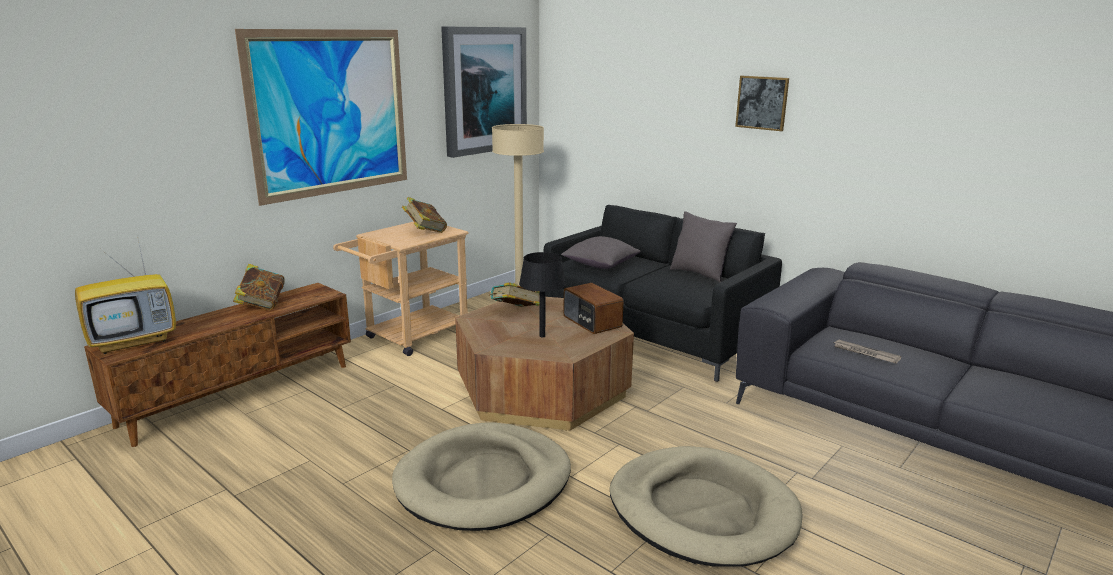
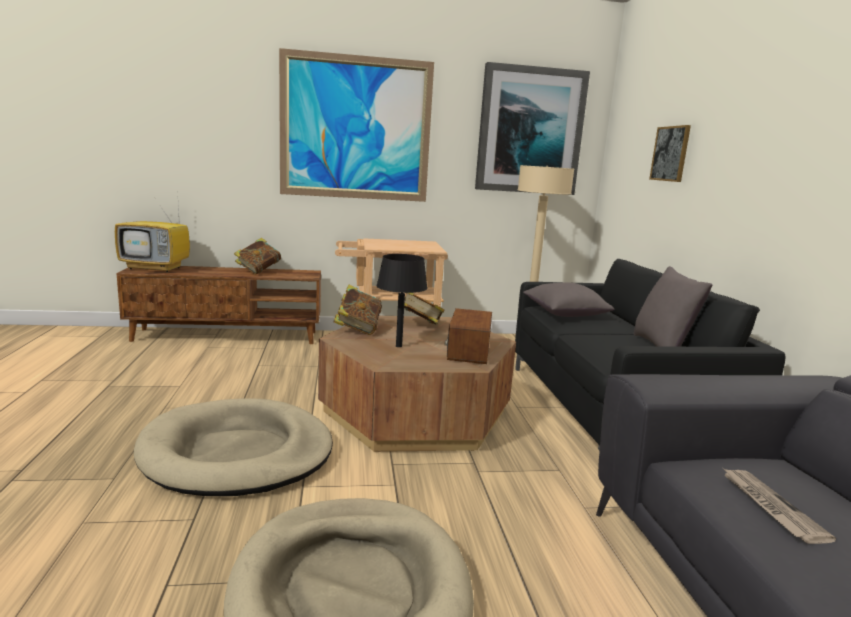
camera: 40 degrees right, 5 degrees down
(425, 231) = (413, 245): book -> book (358, 329)
(762, 103) = (800, 123): picture -> picture (670, 153)

